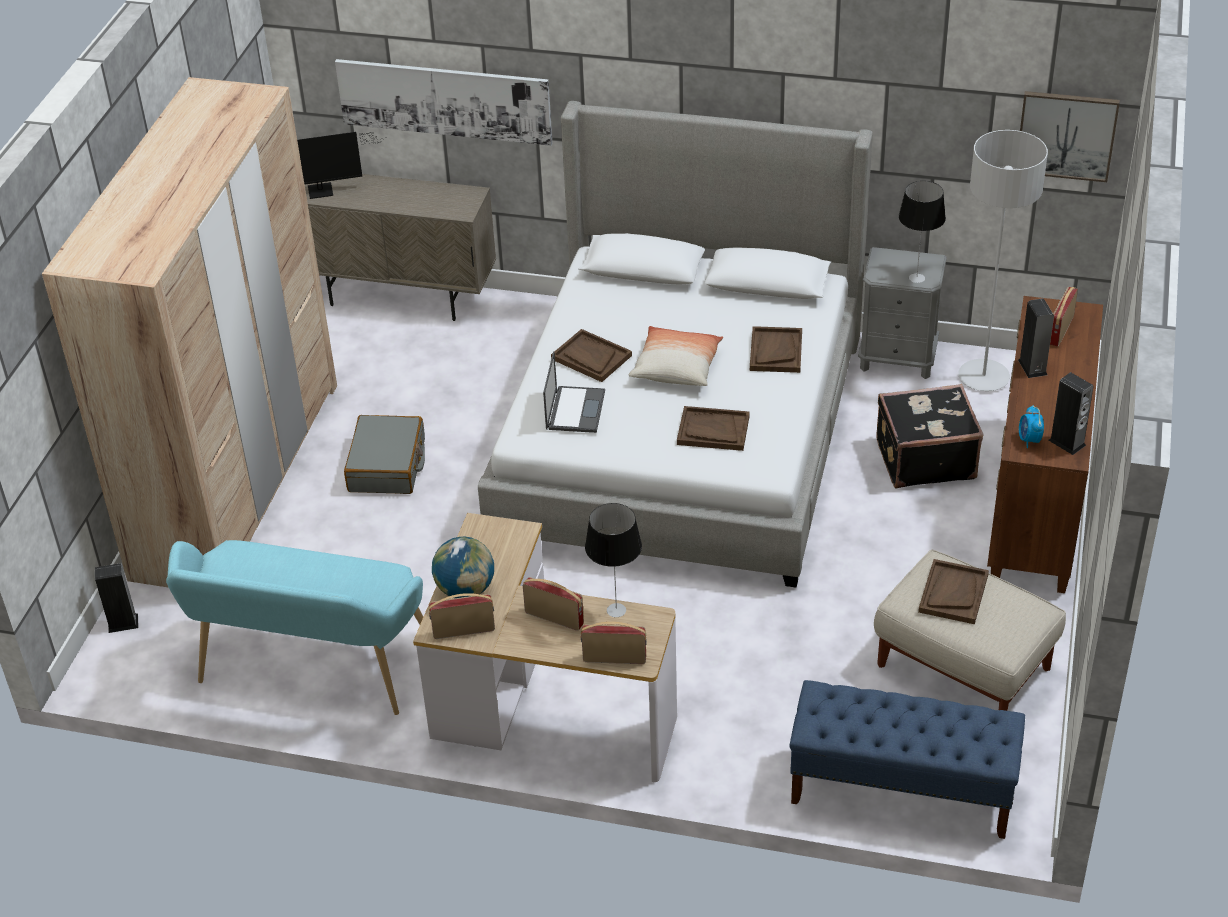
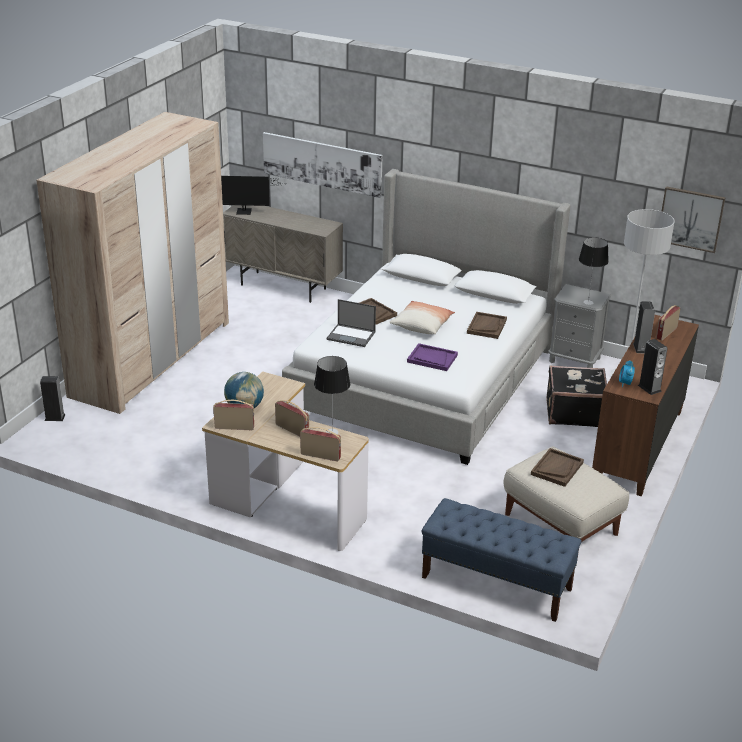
camera: 10 degrees right, 10 degrees down
(309, 670) = (153, 458): turquoise bench -> none
(387, 466) = (241, 366): grey suitcase -> none
(575, 409) = (351, 336): laptop -> laptop turned 90 degrees clockwise
(713, 430) = (432, 358): brown tray -> purple tray

